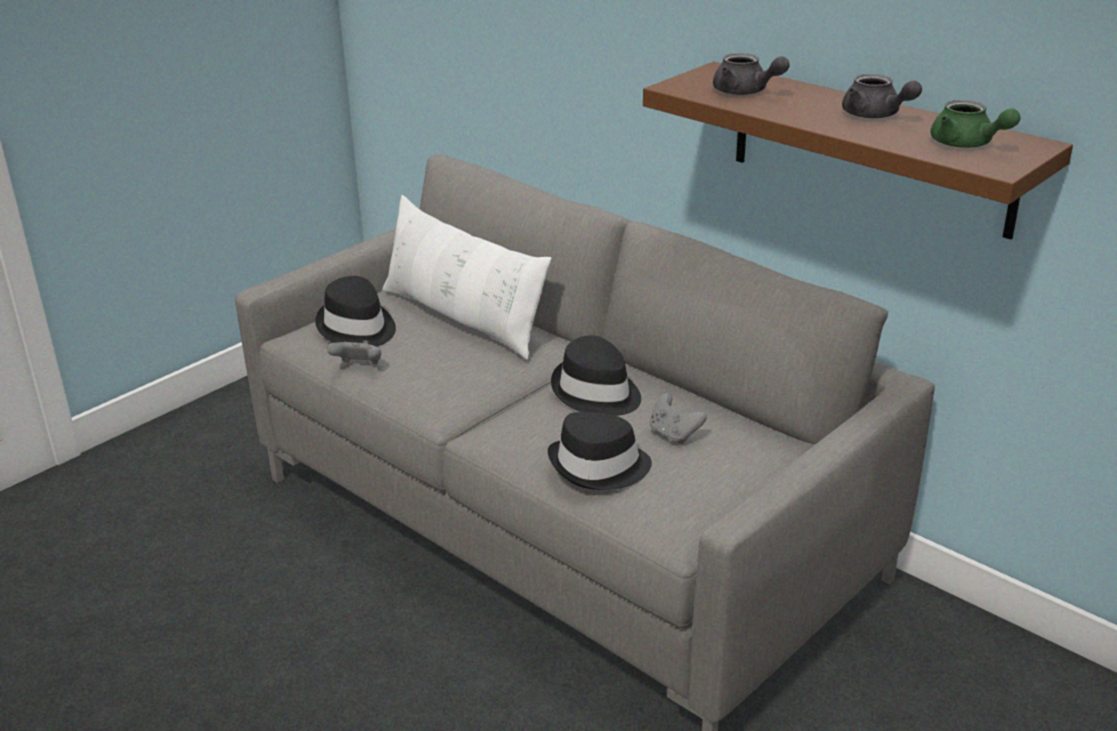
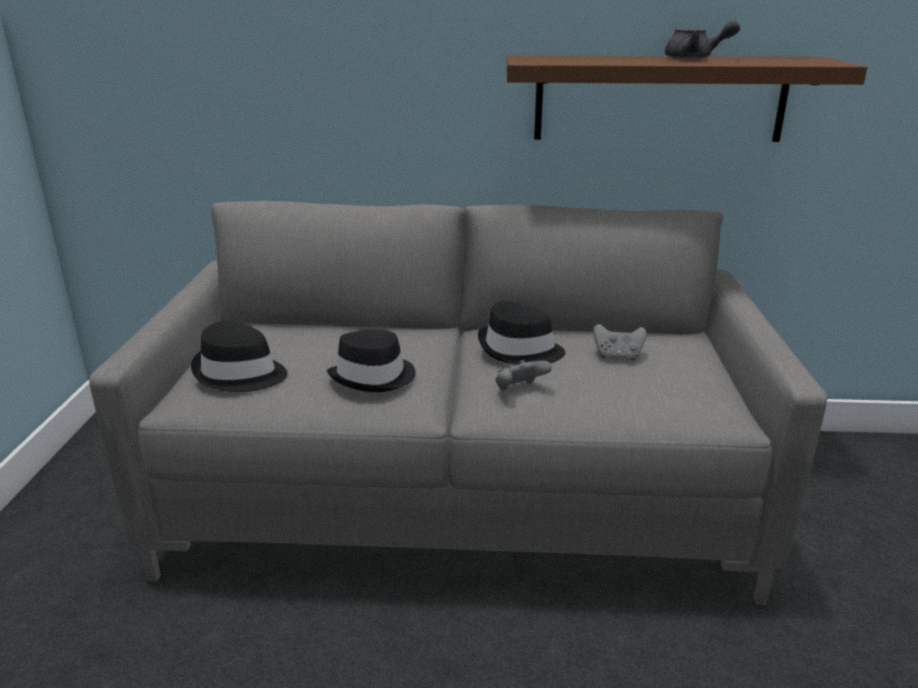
camera: 40 degrees left, 5 degrees down
(358, 367) = (289, 402): grey game controller -> grey game controller (519, 390)
(463, 318) = (327, 338): white pillow -> none
(599, 467) = (611, 395): black hat -> black hat (374, 377)
(745, 92) = (583, 59): grey teapot -> none
(967, 144) = (785, 60): green teapot -> none

